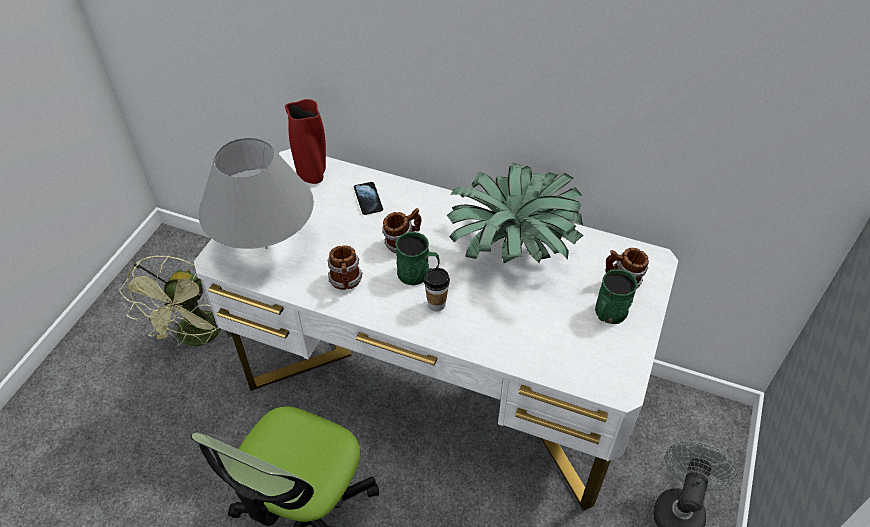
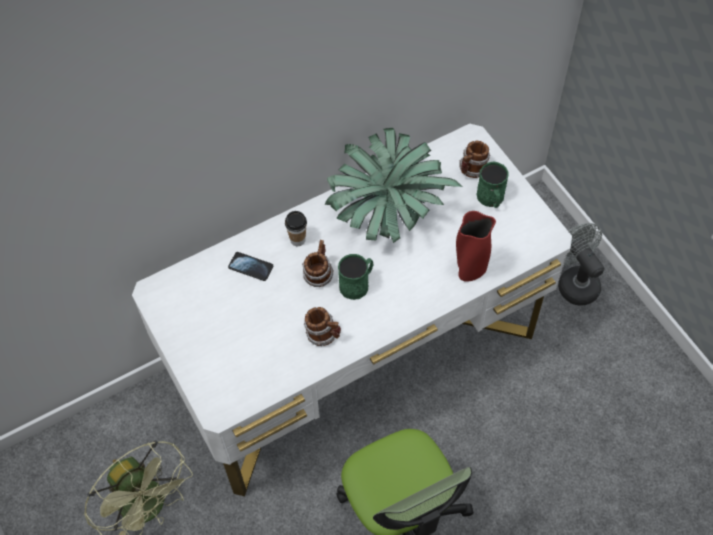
camera: 50 degrees left, 10 degrees up
(266, 248) = (238, 368): grey table lamp -> none
(313, 176) = (187, 288): red vase -> red vase (470, 271)
(436, 304) = (396, 292): cup -> cup (297, 240)

